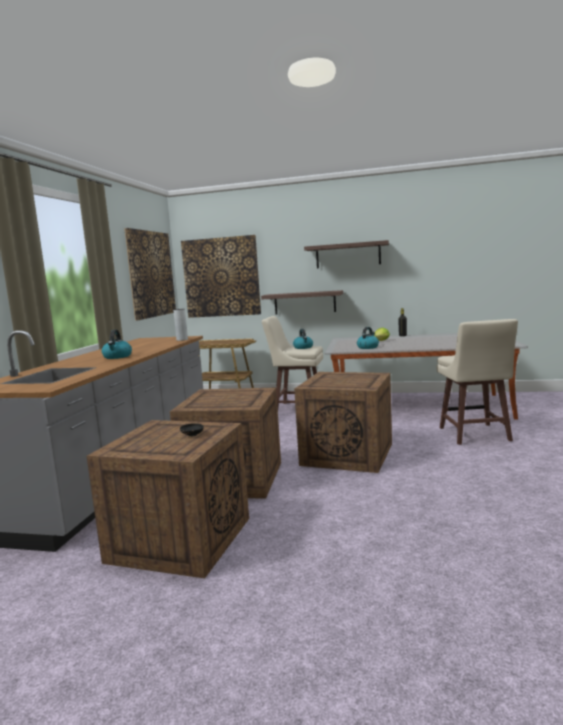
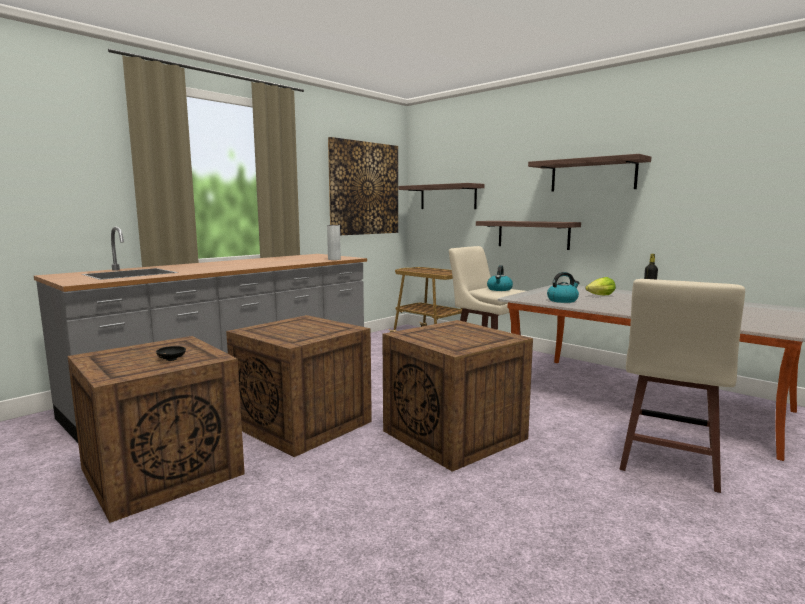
camera: 30 degrees right, 0 degrees up
(117, 357) = (228, 266): kettle -> none
(221, 277) = (448, 197): picture -> shelf

